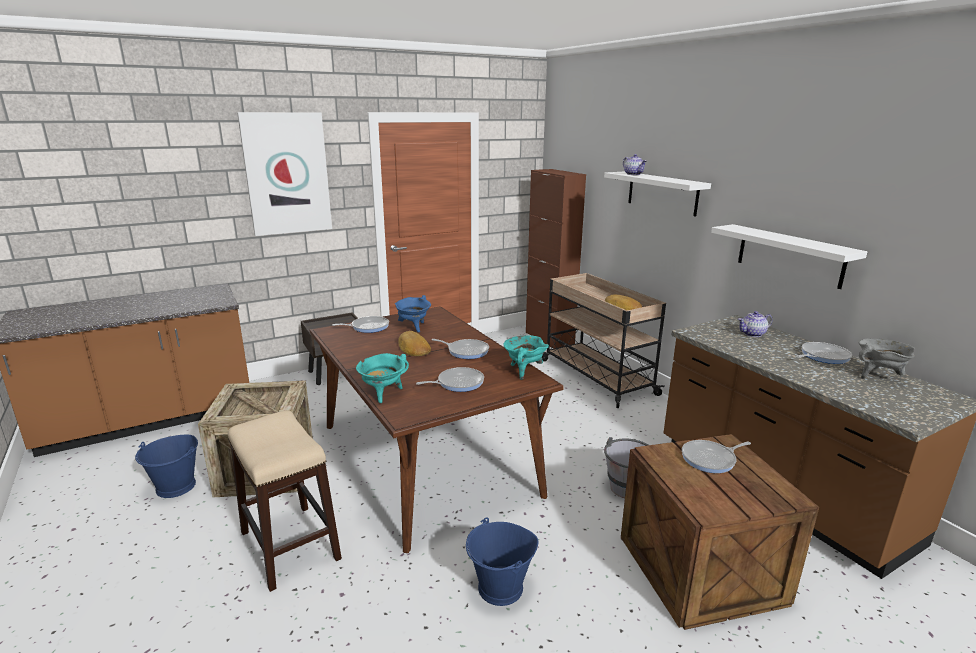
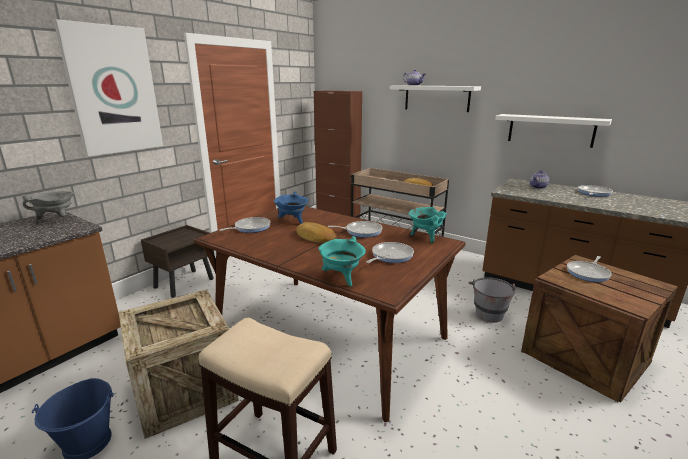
camera: 25 degrees left, 0 degrees up
(500, 588) = (485, 422): blue bucket -> none
(878, 376) = (637, 199): grey cooking pot -> grey cooking pot (57, 220)

